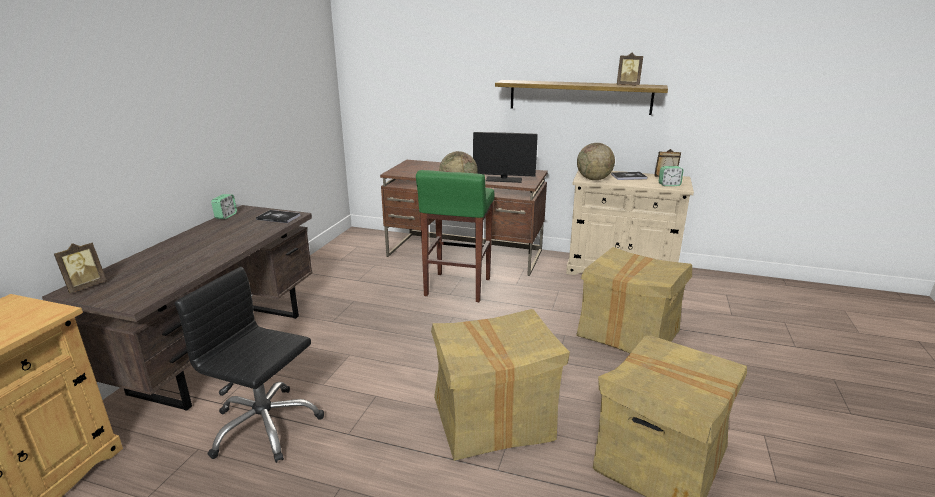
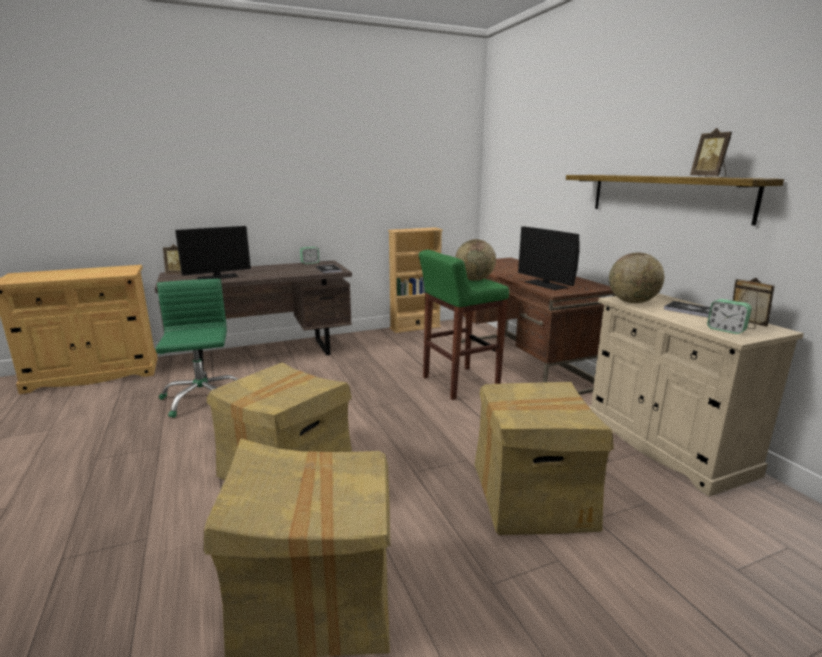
camera: 50 degrees right, 5 degrees down
(171, 269) = (217, 277): none -> monitor
(265, 426) = (202, 398): black office chair -> green office chair
(321, 256) = (415, 327): none -> beige bookcase

